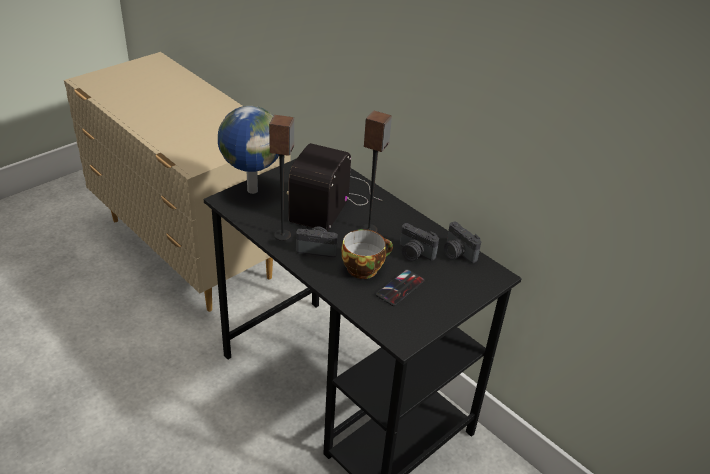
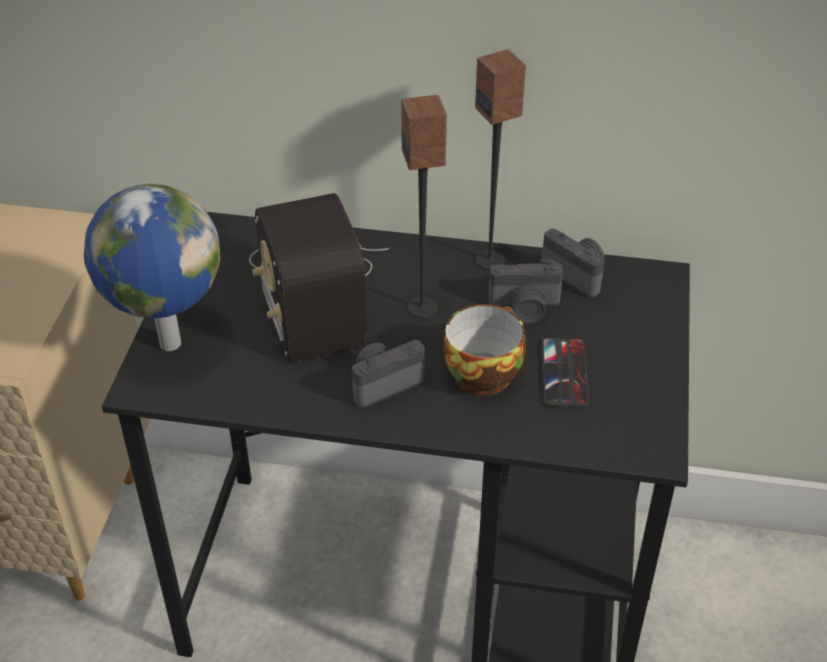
camera: 35 degrees left, 5 degrees up
(282, 235) = (307, 392): speaker -> speaker (490, 259)
(457, 253) = (577, 274): camera -> camera turned 150 degrees counterclockwise

